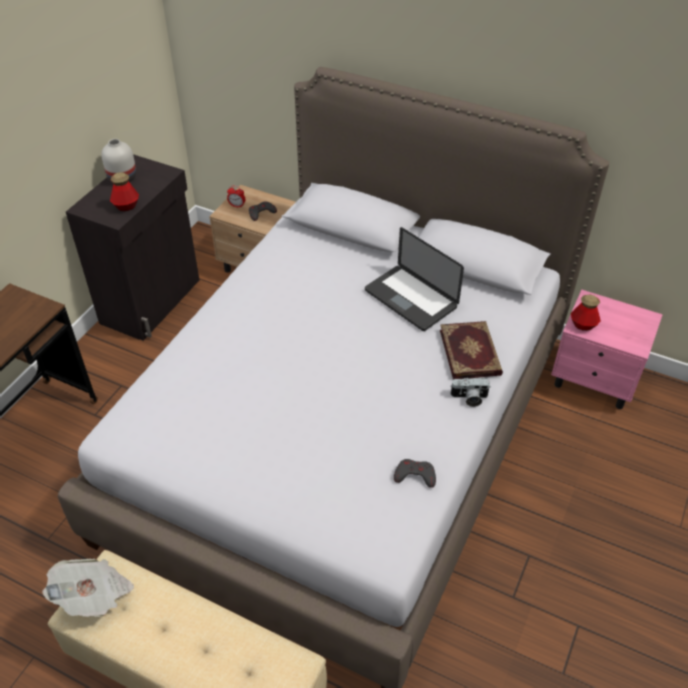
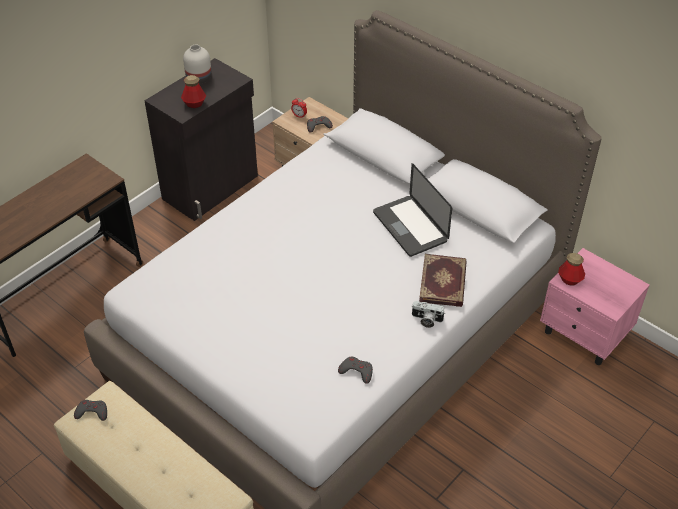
camera: 15 degrees right, 0 degrees up
(94, 596) = (92, 412): newspaper -> grey game controller

